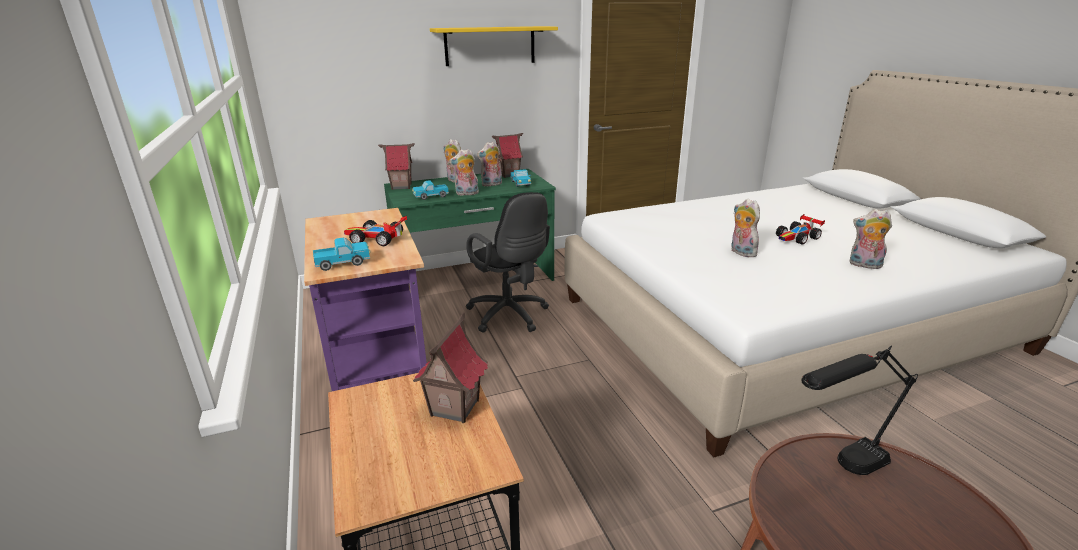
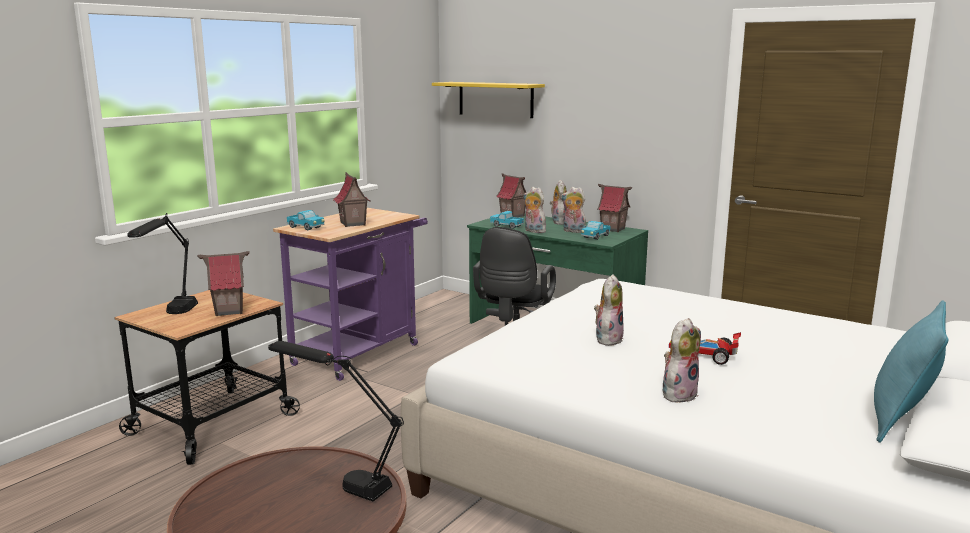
camera: 55 degrees right, 10 degrees down
(376, 239) = (352, 224): toy car -> toy house
(413, 464) = (171, 316): none -> black table lamp
(490, 46) = (620, 93): yellow shelf -> yellow shelf (495, 99)
(864, 265) = (678, 394): plush toy -> plush toy turned 60 degrees clockwise
(921, 231) = (900, 420): none -> turquoise pillow

